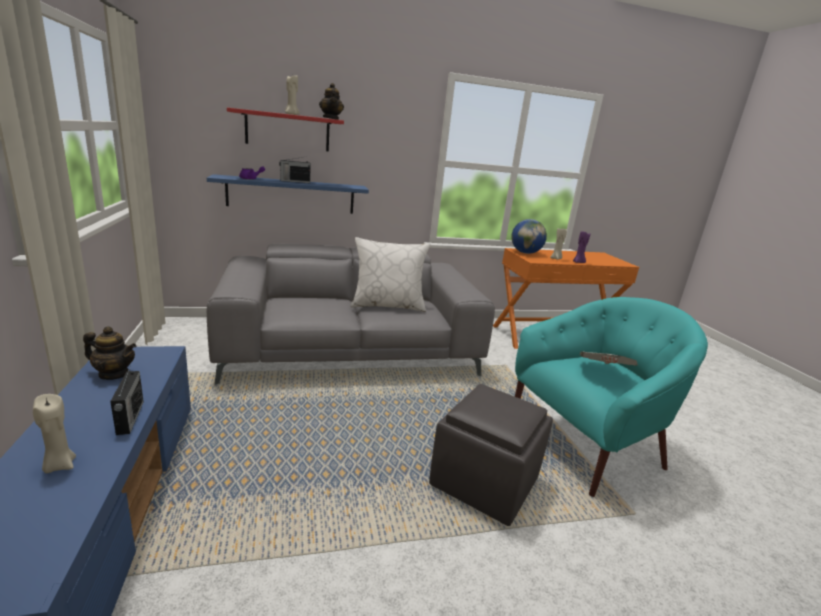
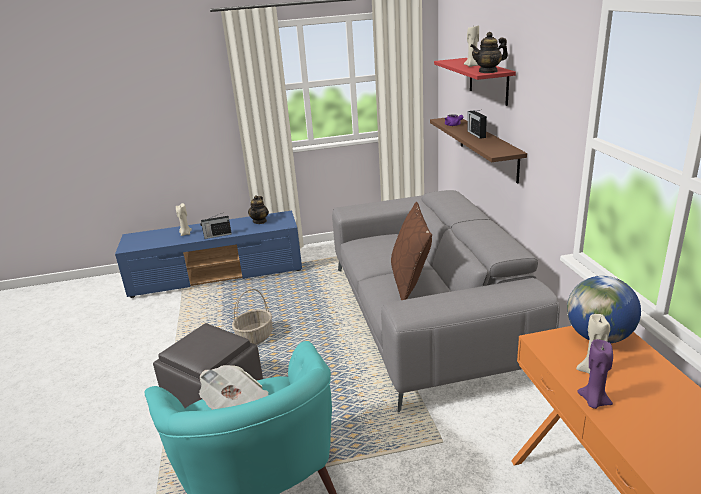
camera: 95 degrees right, 5 degrees up
(291, 195) = (487, 147): blue shelf -> brown shelf
(352, 456) = (254, 337): none -> basket
(388, 305) = (410, 282): white pillow -> brown pillow

